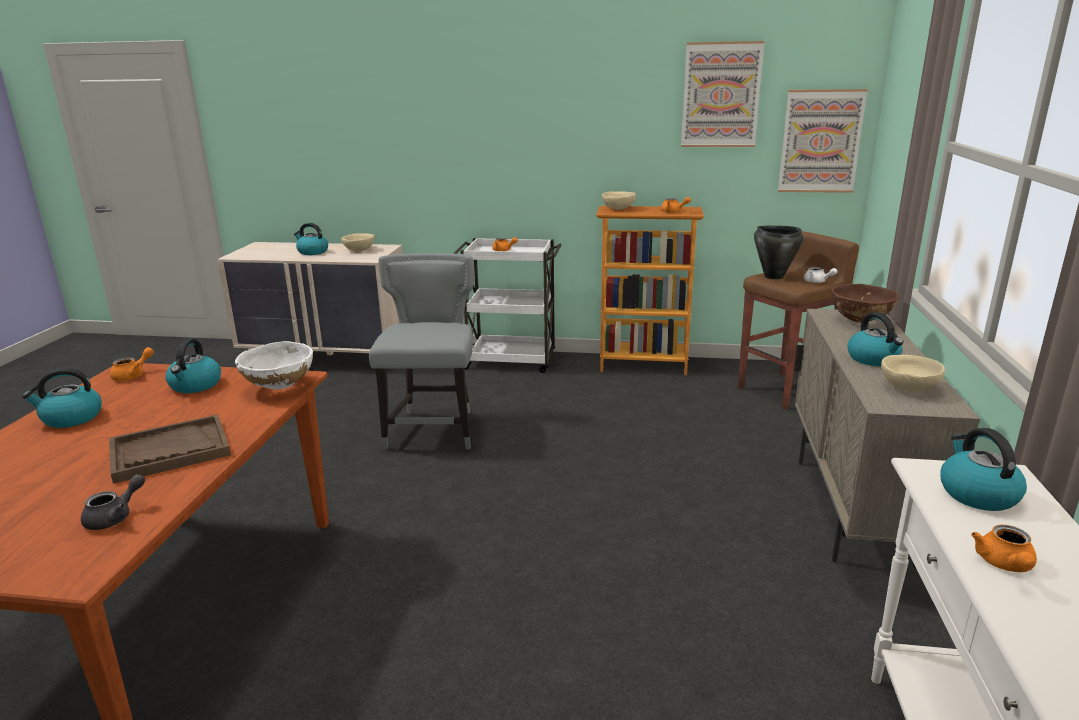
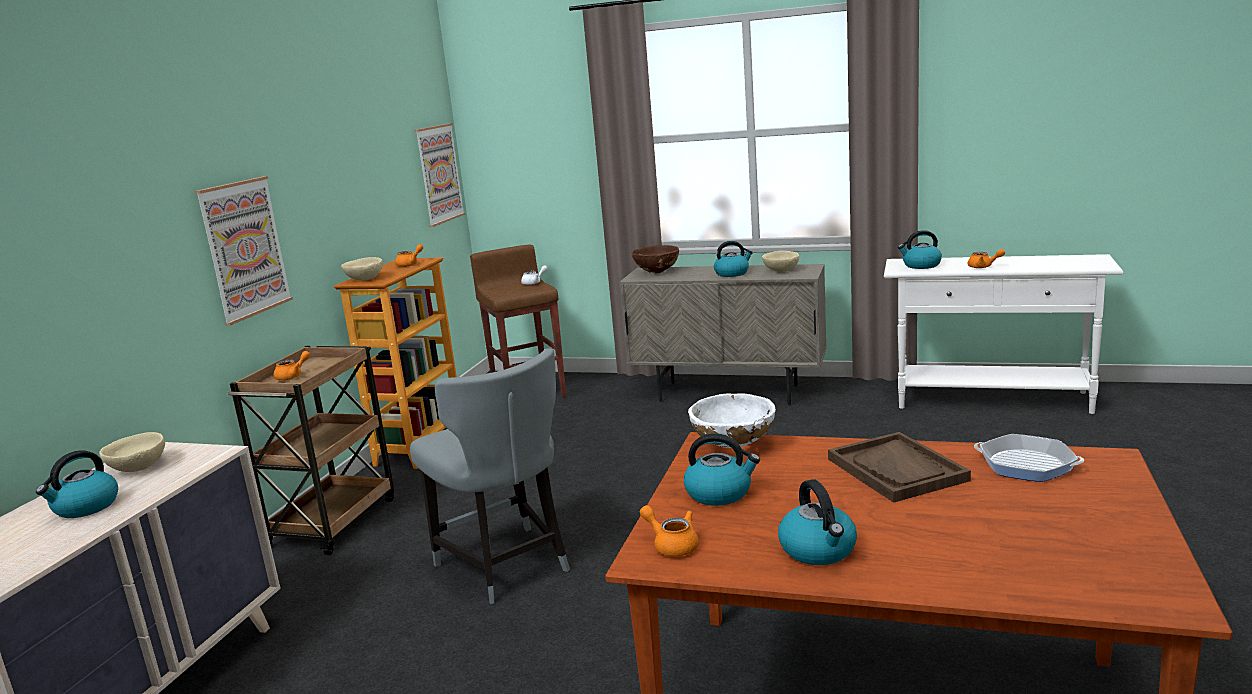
camera: 80 degrees left, 5 degrees down
(115, 517) = (1026, 465): grey teapot -> frying pan
(433, 429) = (506, 567): grey chair -> grey chair turned 135 degrees counterclockwise
(512, 361) = (334, 521): white cart -> brown cart
(721, 95) = (380, 141): picture -> picture (244, 248)
(773, 276) = (505, 292): black cooking pot -> none

